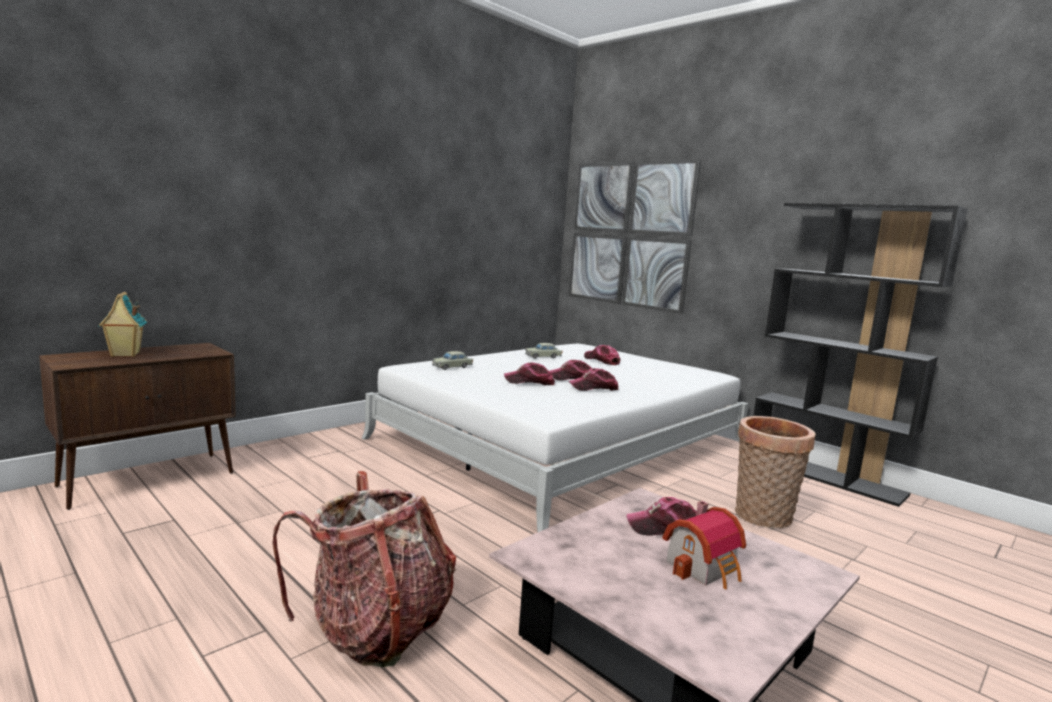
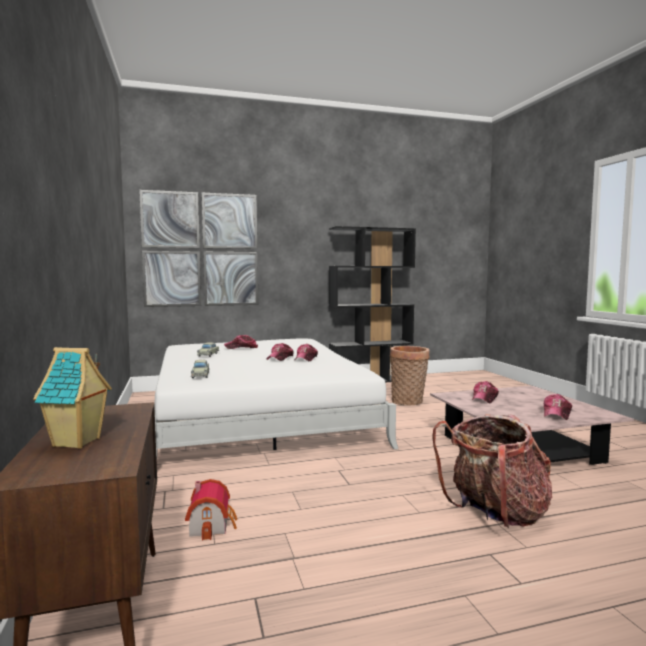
camera: 60 degrees left, 5 degrees down
(529, 382) = (276, 366): cap -> cap (557, 414)
(705, 568) = (526, 401): toy house -> toy house (212, 525)

